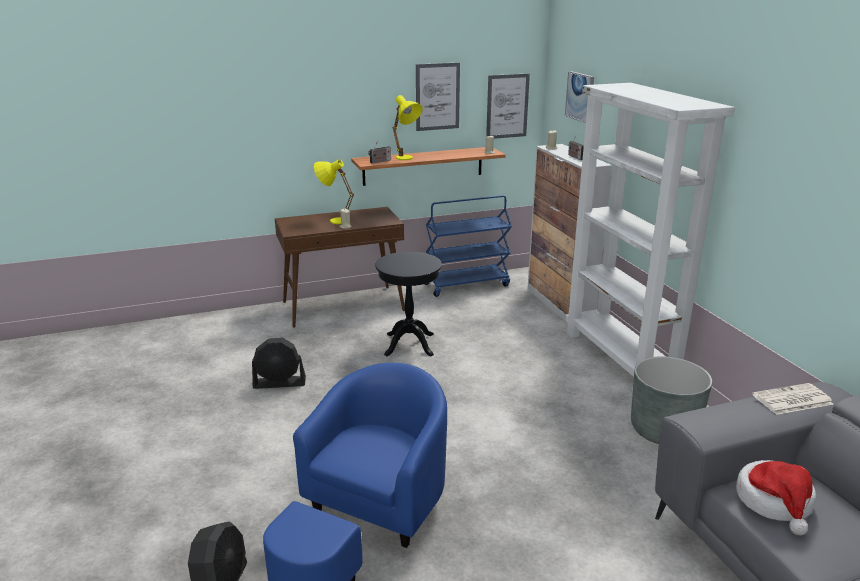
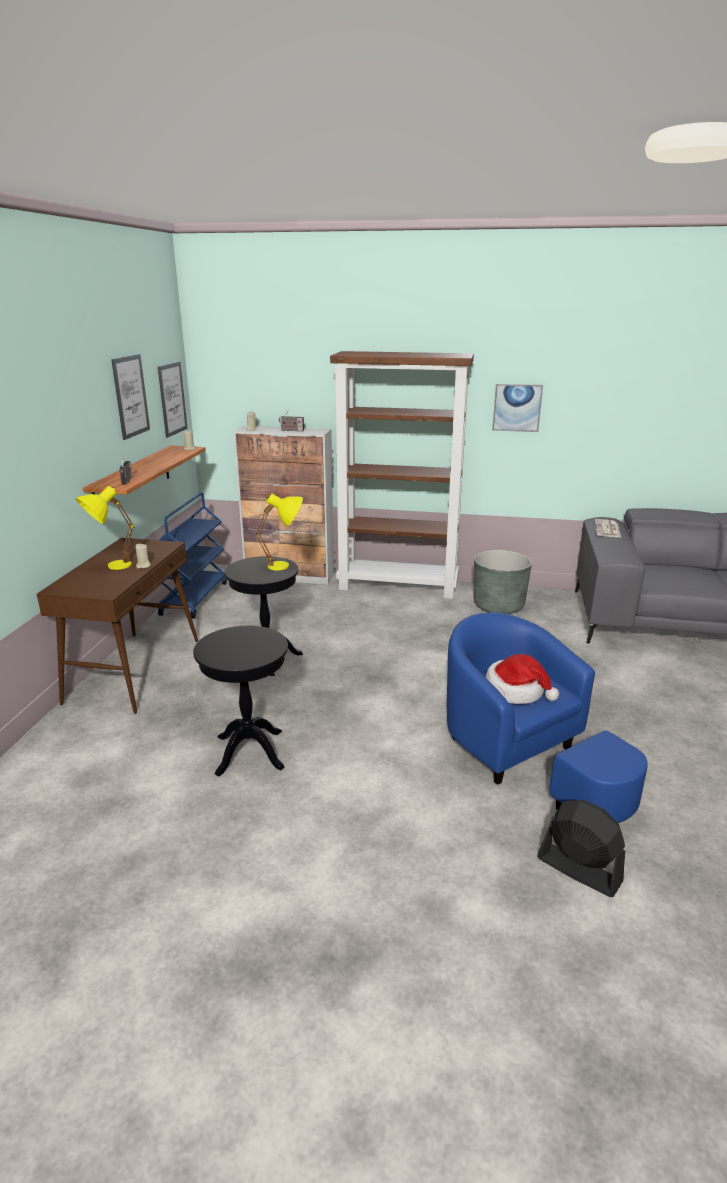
camera: 60 degrees left, 0 degrees up
(279, 383) = (250, 752): black fan -> black side table
(407, 159) = (145, 472): yellow table lamp -> yellow table lamp (286, 566)
(580, 96) = (260, 375): picture -> picture (517, 407)
(620, 359) = (399, 586): white bookcase -> brown bookcase
(774, 502) = (667, 579): hat -> hat (516, 691)

